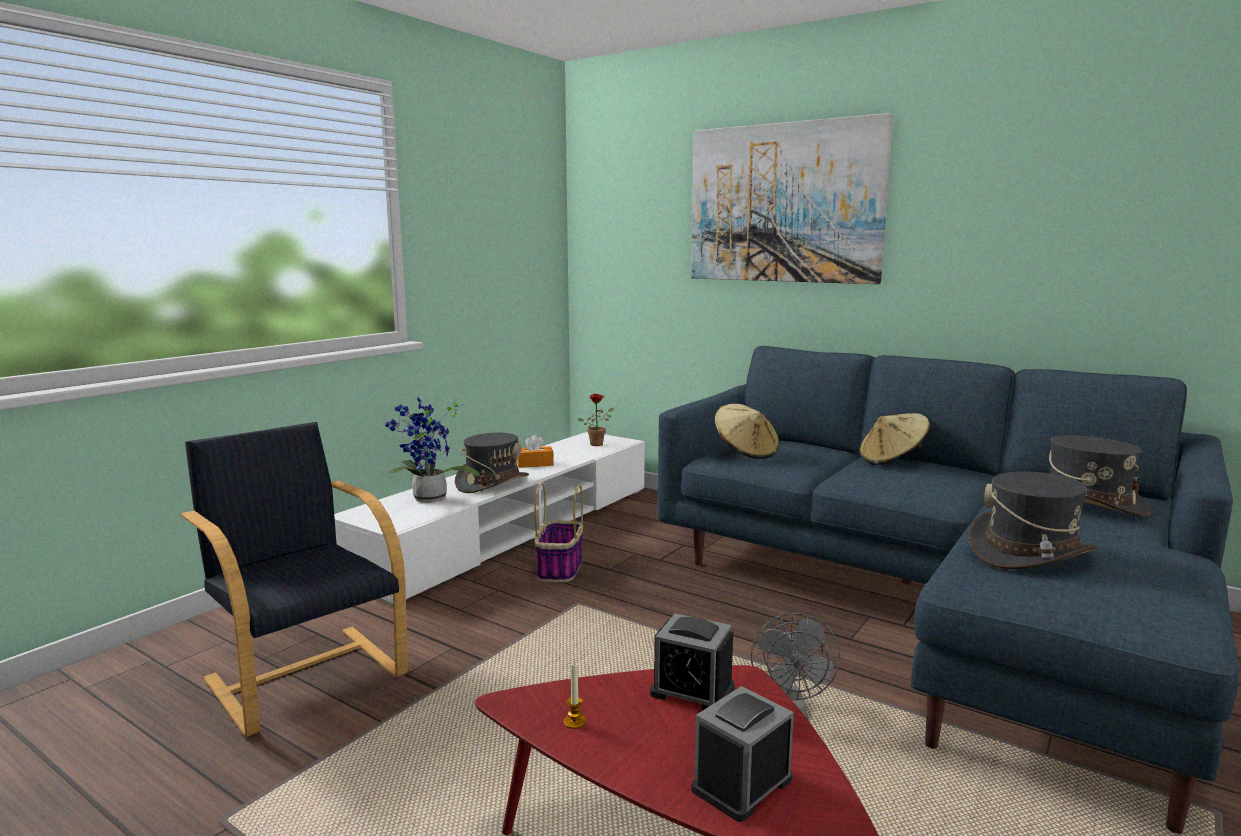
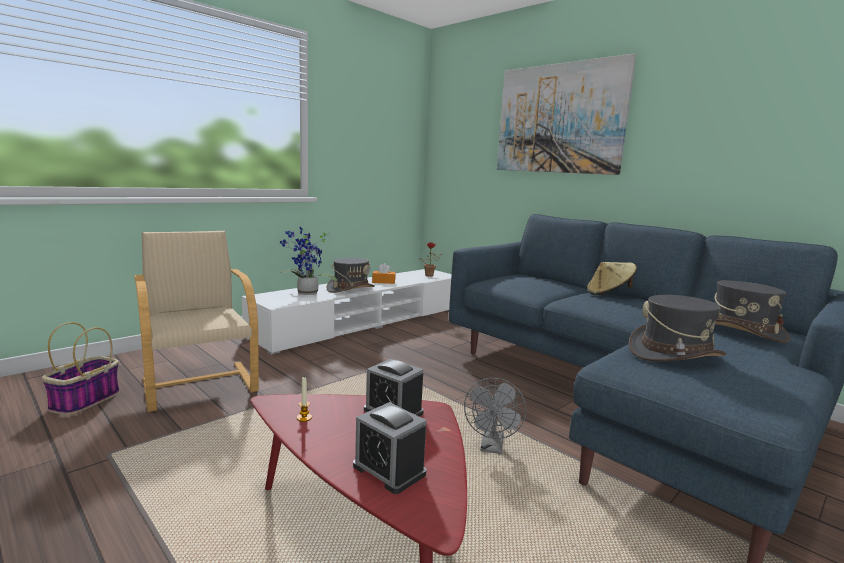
camera: 10 degrees right, 0 degrees up
(306, 675) = (200, 384): black armchair -> beige armchair
(560, 569) = (382, 346): basket -> basket (85, 401)
(742, 784) = (389, 470): alarm clock -> alarm clock turned 105 degrees counterclockwise
(746, 452) = (508, 280): beige hat -> none

